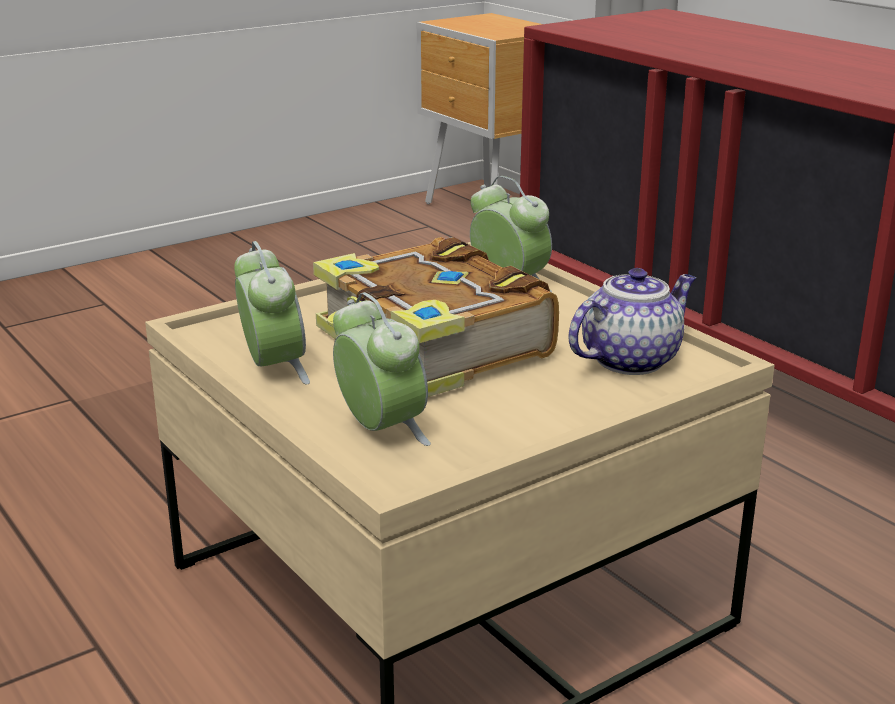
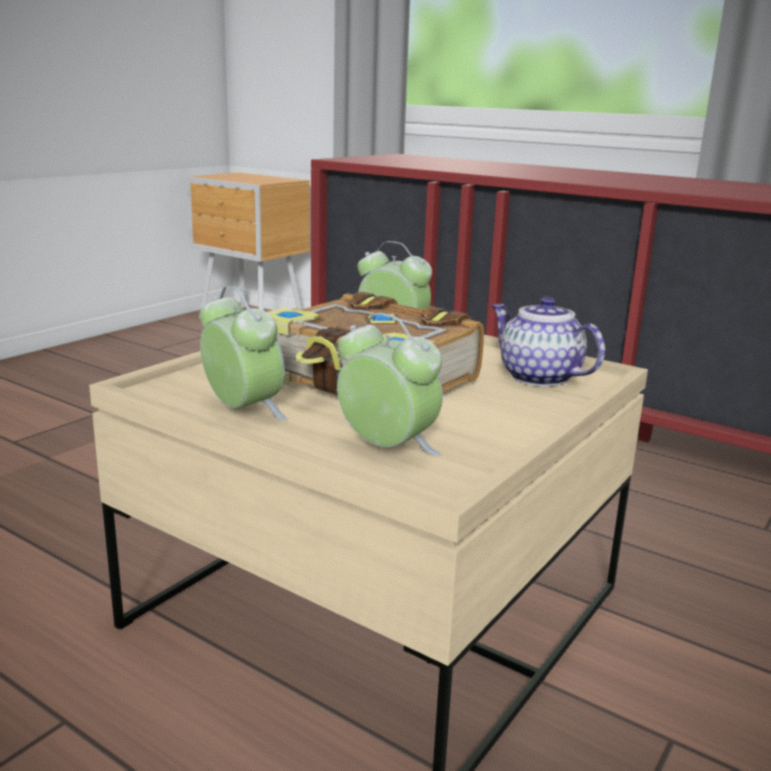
camera: 20 degrees left, 5 degrees down
(631, 359) = (537, 377): teapot -> teapot turned 75 degrees counterclockwise

